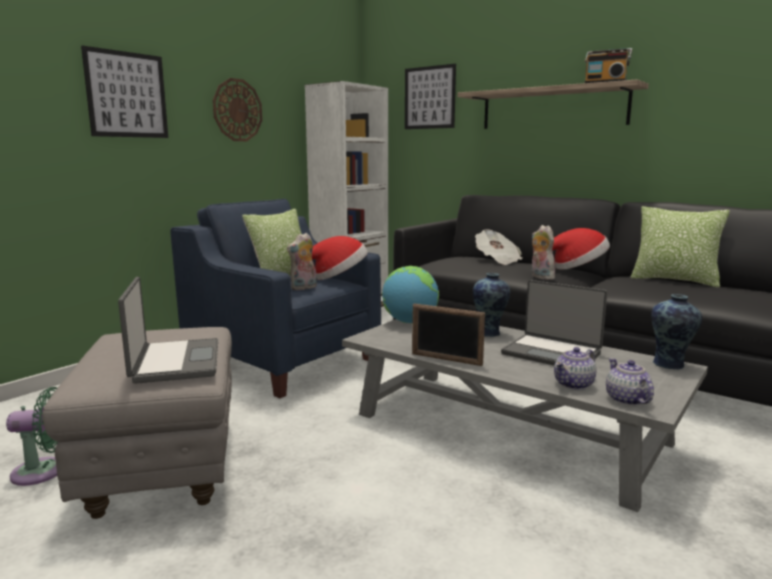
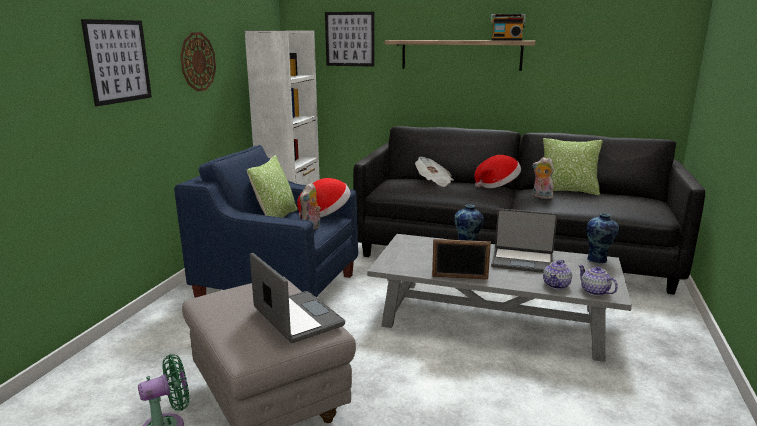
camera: 20 degrees left, 5 degrees up
(409, 322) = (401, 246): globe -> none
(540, 277) = (479, 197): plush toy -> plush toy (541, 196)

